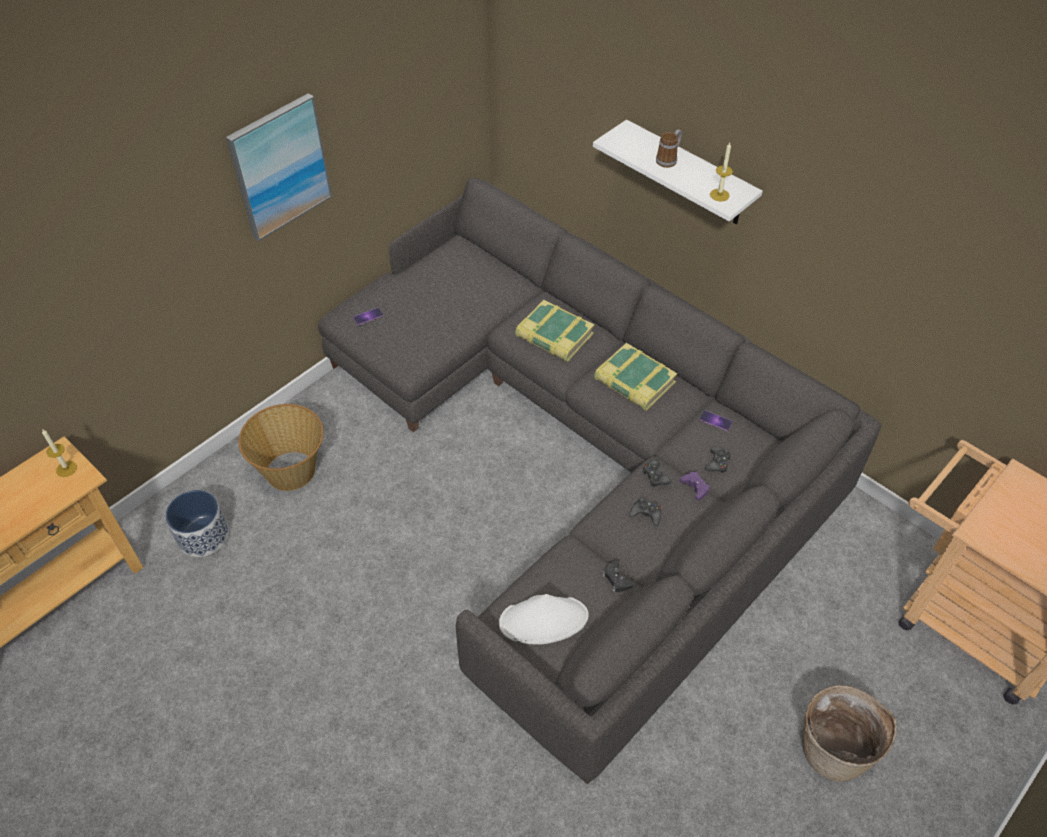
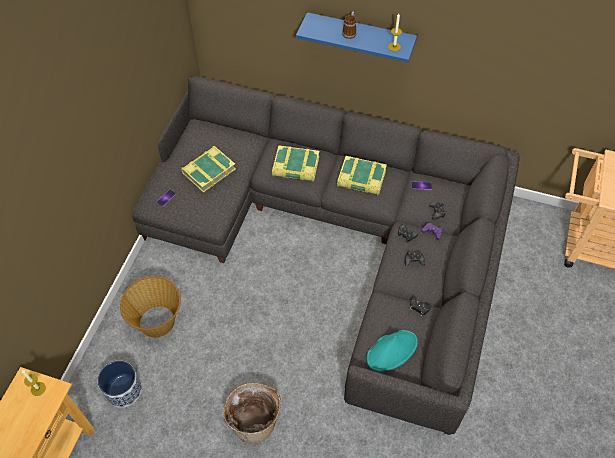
camera: 25 degrees left, 5 degrees up
(280, 167) = (97, 121): picture -> none
(438, 302) = (208, 171): none -> book
(544, 620) = (392, 350): white hat -> turquoise hat
(688, 174) = (360, 37): white shelf -> blue shelf
(835, 747) = (567, 350): basket -> basket (255, 420)

